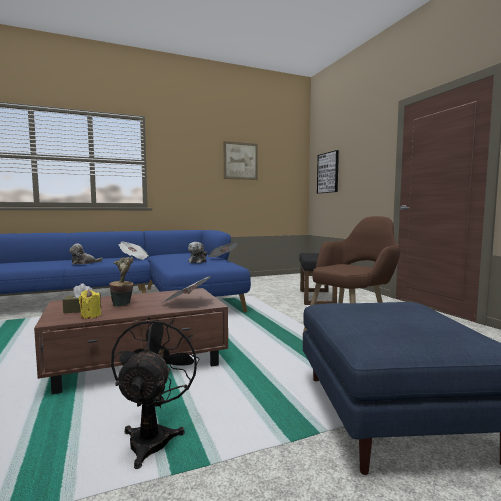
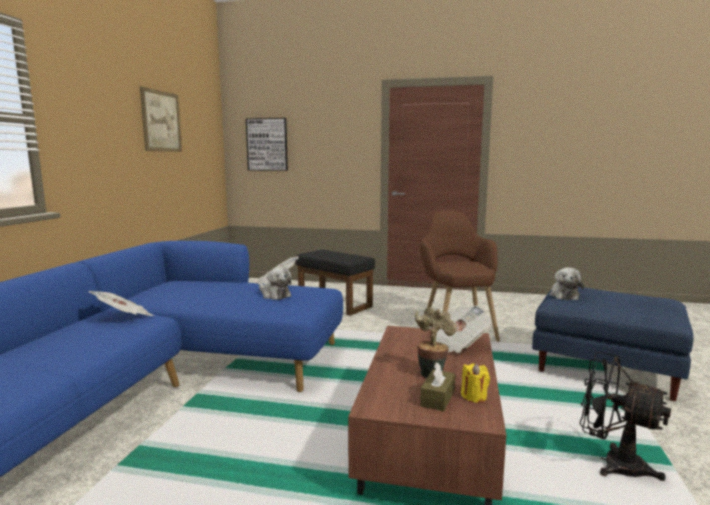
camera: 55 degrees left, 5 degrees up
(84, 263) = (80, 355): plush toy -> plush toy (563, 295)

